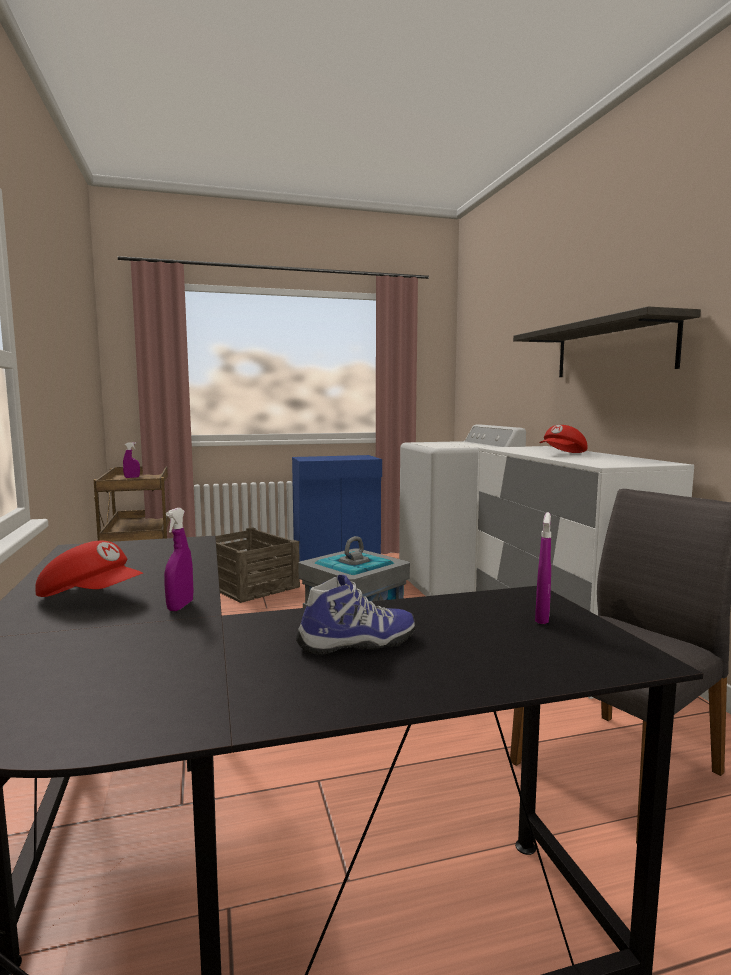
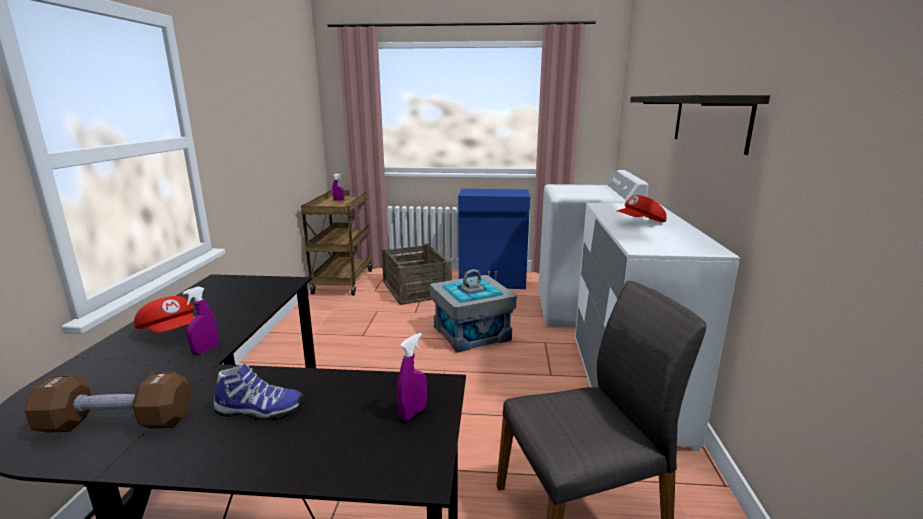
camera: 20 degrees right, 10 degrees up
(167, 686) = (117, 423): none -> brown dumbbell

